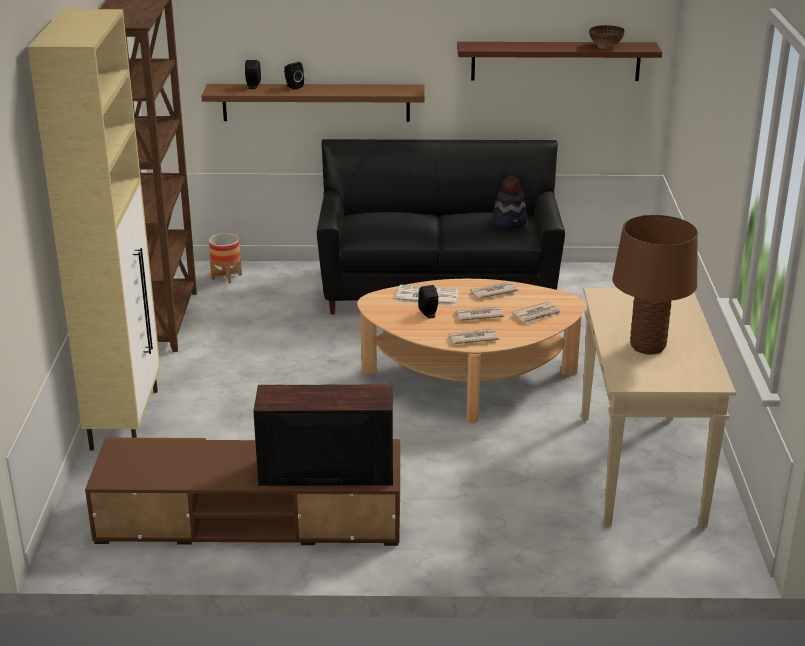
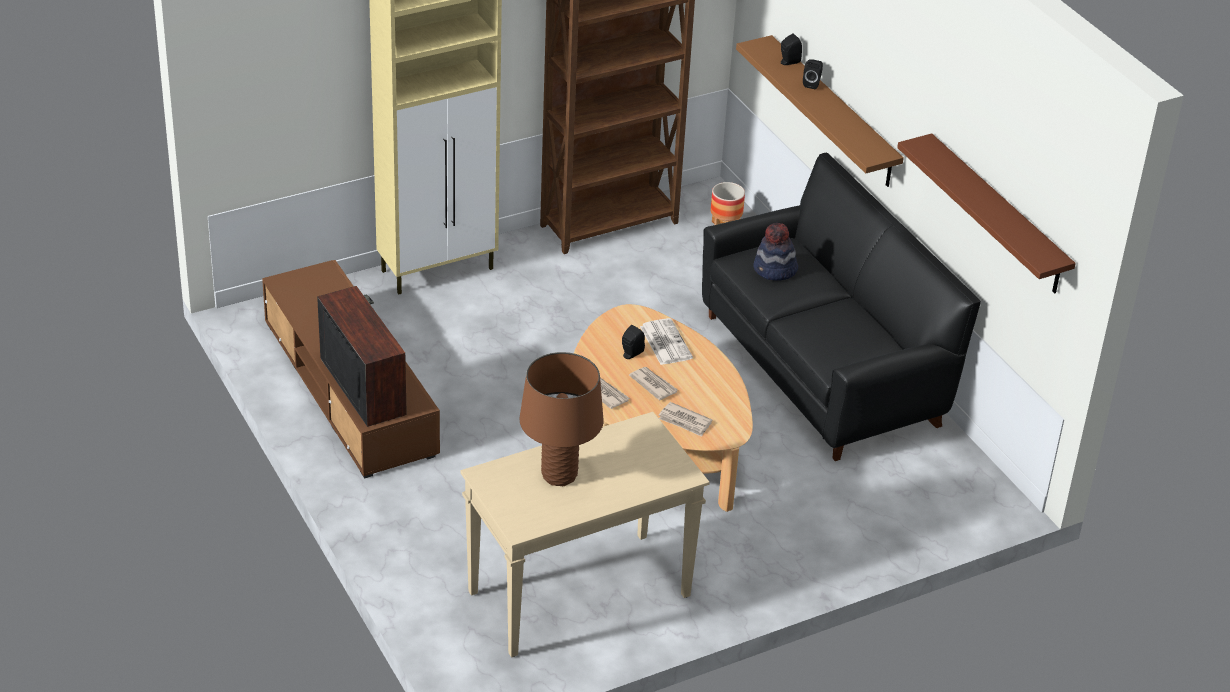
camera: 60 degrees right, 10 degrees up
(492, 292) = (709, 380): newspaper -> none
(510, 222) = (857, 345): hat -> hat (774, 270)
(605, 46) = (1018, 230): bowl -> none

